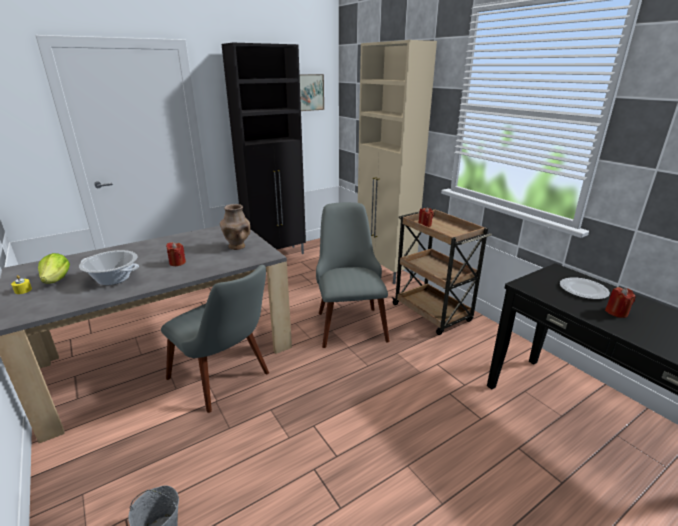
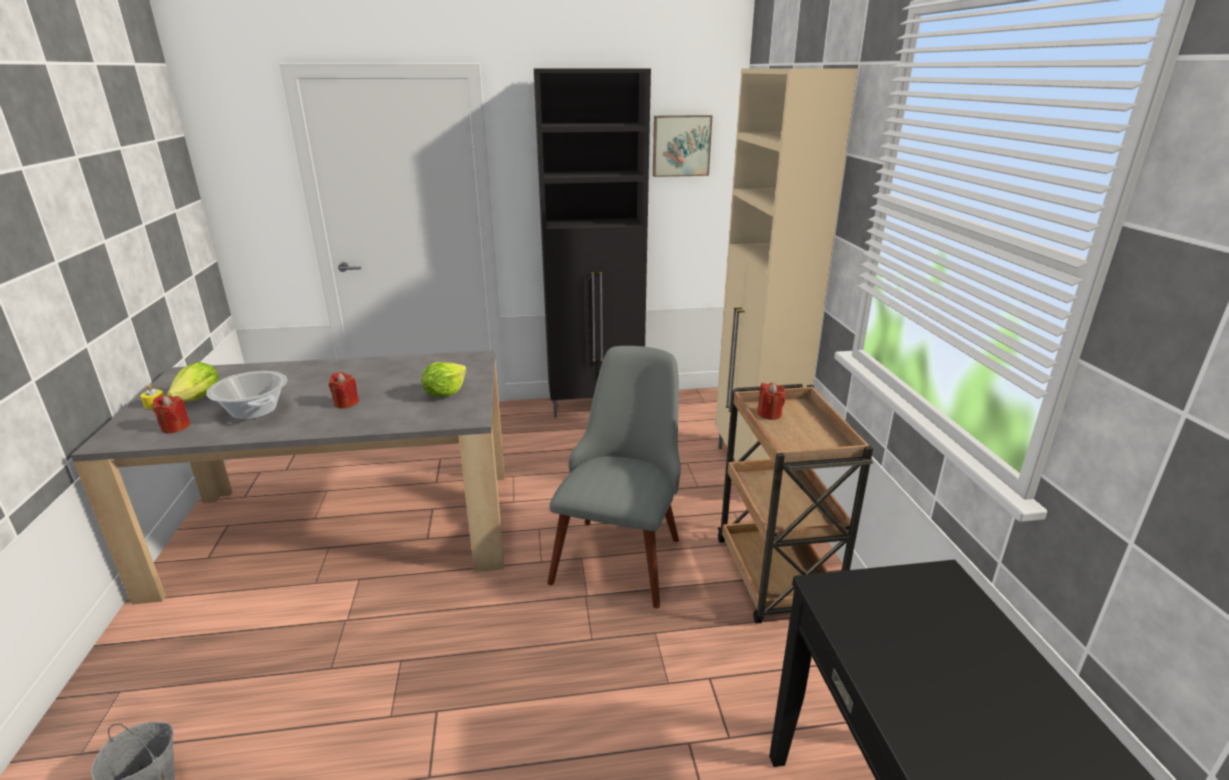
camera: 25 degrees right, 0 degrees up
(227, 380) = (382, 592): grey chair -> none
(237, 246) = (444, 393): brown vase -> lettuce
(583, 290) = (948, 643): plate -> none
(616, 312) = (968, 721): red candle -> red candle (175, 427)

